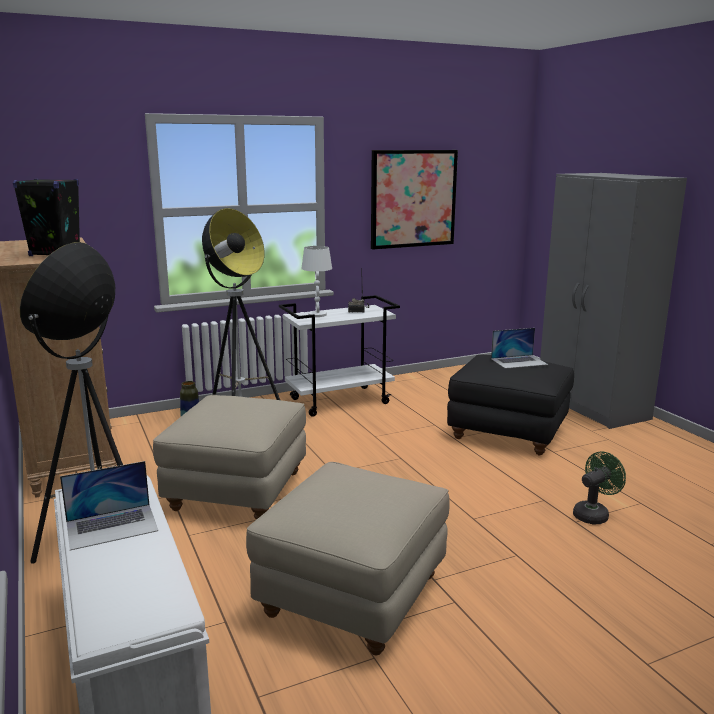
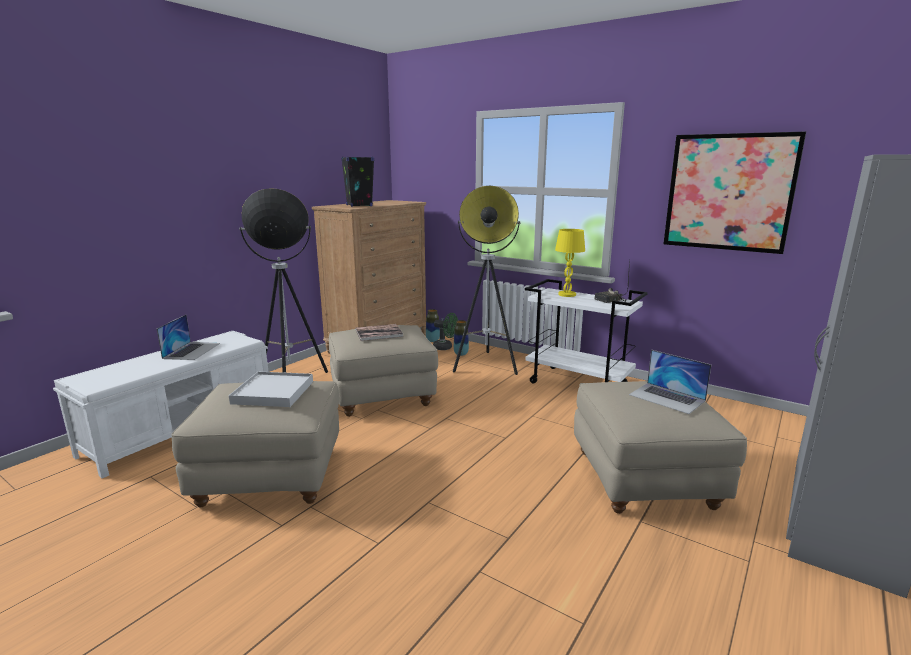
camera: 60 degrees right, 0 degrees up
(112, 526) = (192, 350): laptop -> laptop turned 120 degrees counterclockwise
(124, 427) = (432, 341): none -> vase
(236, 410) = (379, 333): none -> book
(317, 314) = (567, 294): white table lamp -> yellow table lamp
(357, 486) = (273, 392): none -> white tray
(508, 433) = (645, 480): black ottoman -> beige ottoman
(594, 514) = (511, 583): green fan -> green fan (445, 348)

